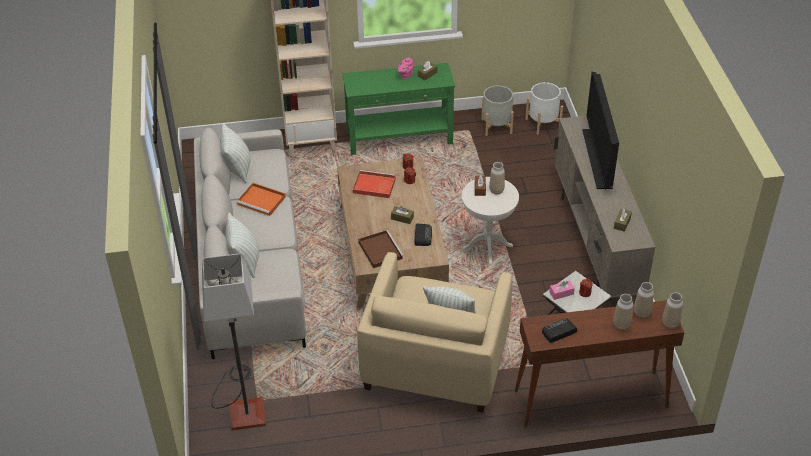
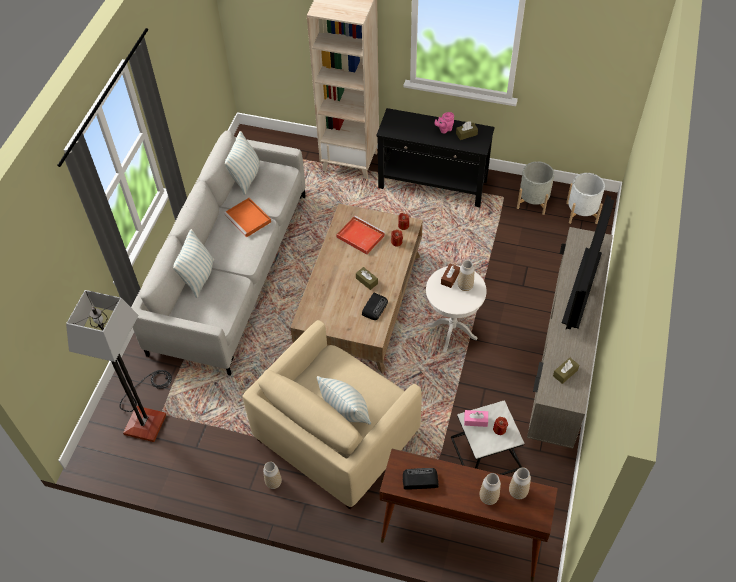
camera: 25 degrees right, 10 degrees up
(379, 250) = (327, 308): brown tray -> none
(400, 138) = (433, 185): green console table -> black console table
(670, 323) = (541, 517): vase -> vase (273, 483)

